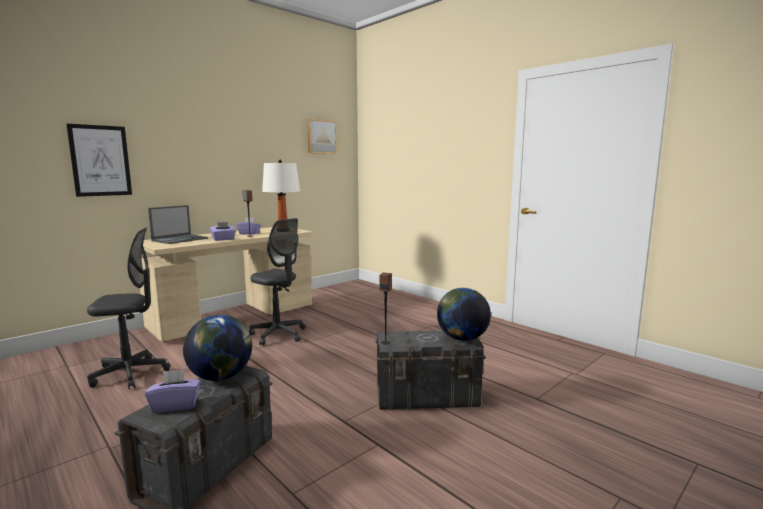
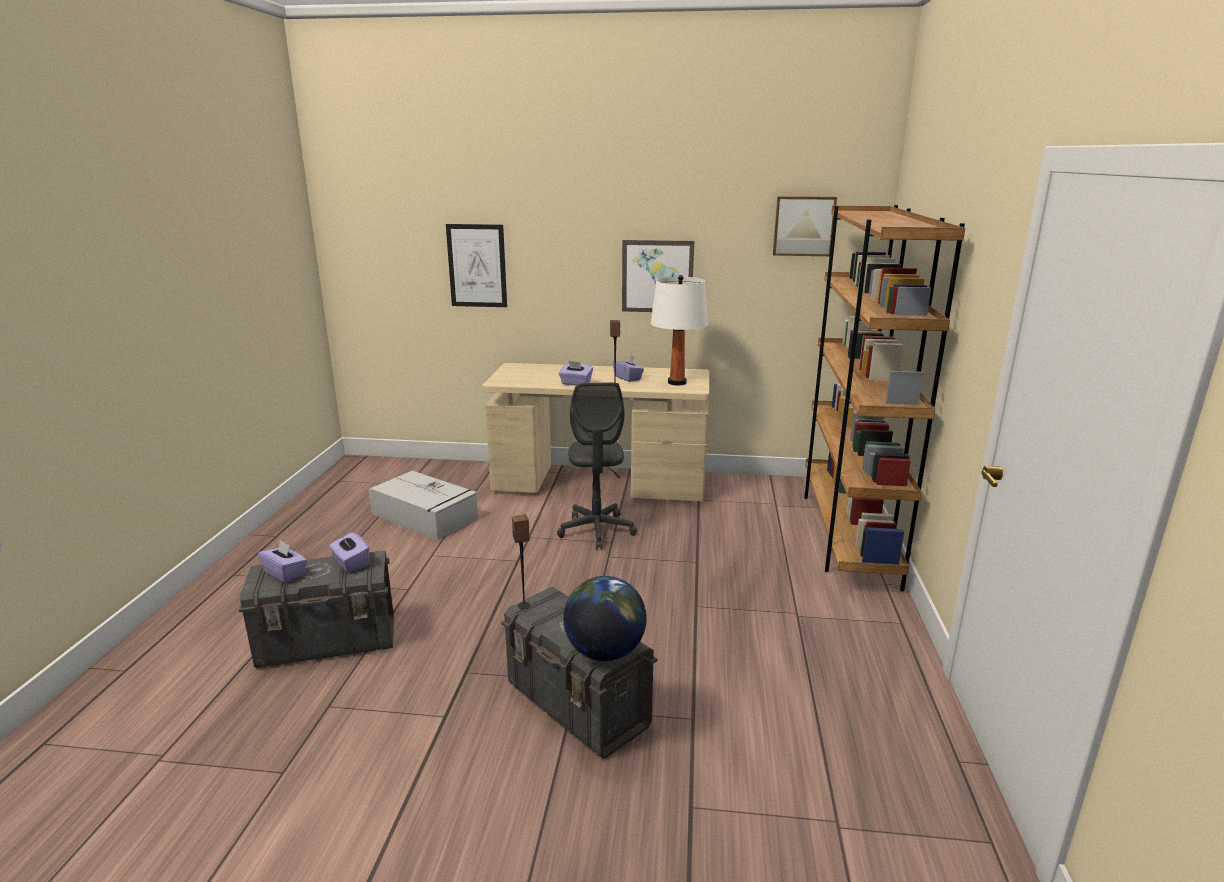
camera: 50 degrees right, 10 degrees up
(130, 374) = (425, 516): grey office chair -> grey storage box
(180, 239) = (541, 371): laptop -> none
(221, 377) = (351, 563): globe -> purple tissue box
(245, 167) = (657, 276): none -> picture
(393, 296) = (847, 533): none -> brown bookcase

